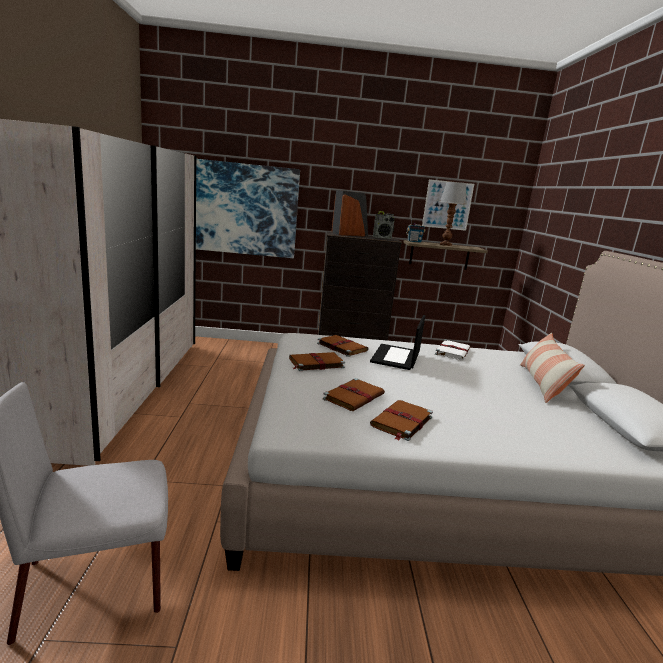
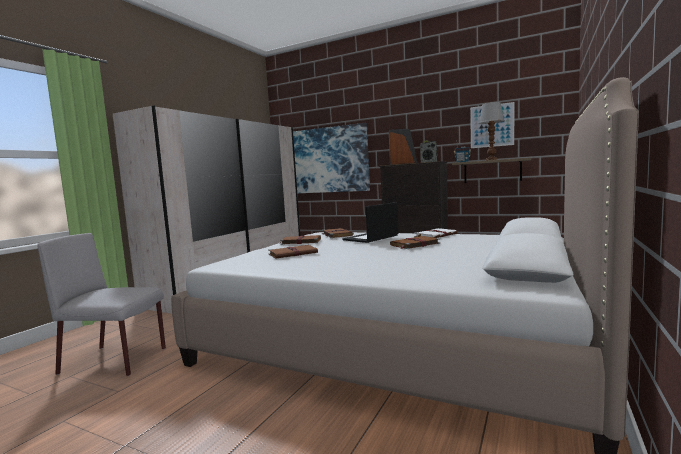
camera: 30 degrees right, 10 degrees down
(401, 422) = (300, 263): brown book -> brown book (414, 244)
(542, 384) = (488, 249): pillow -> none

